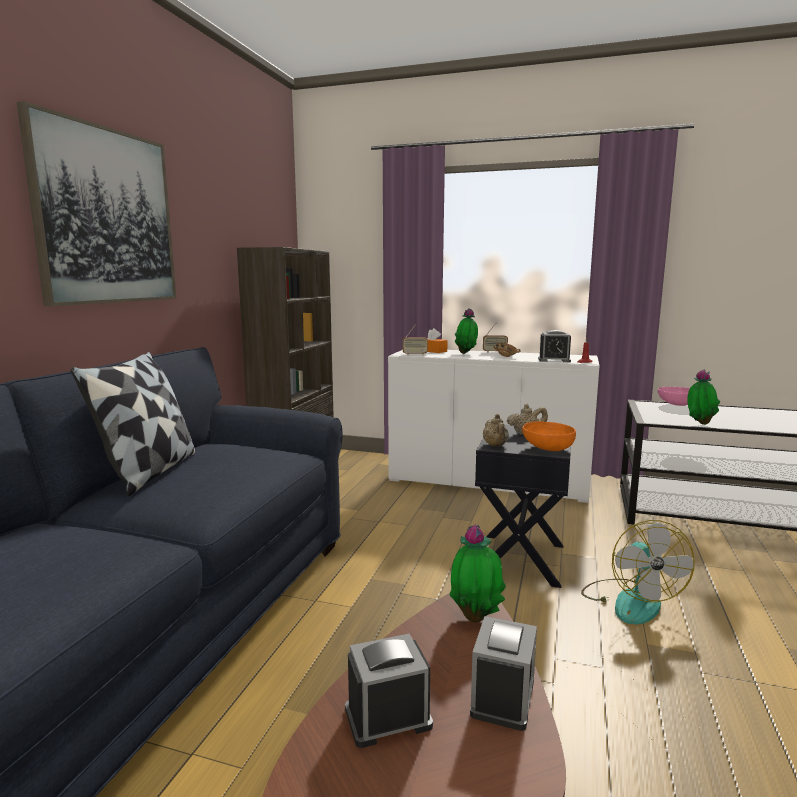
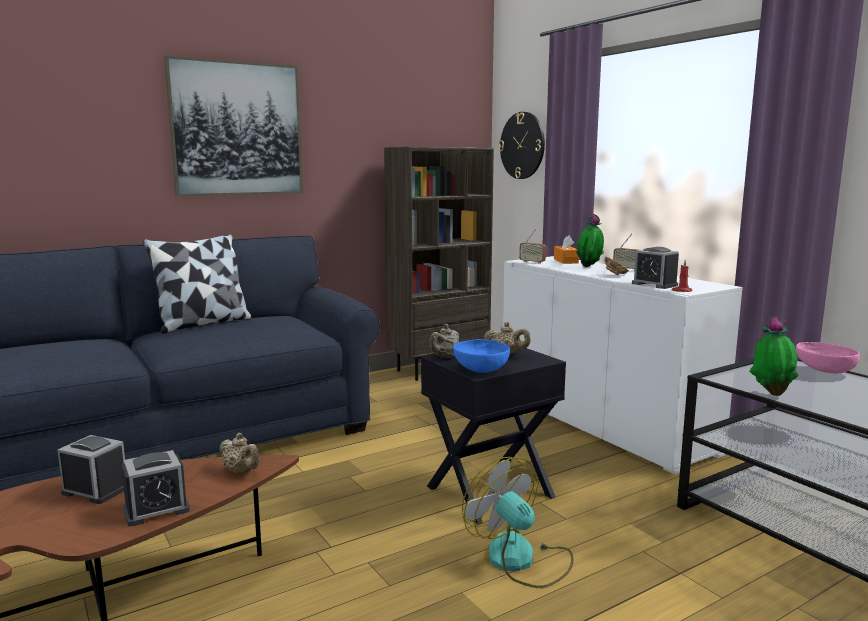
camera: 40 degrees right, 0 degrees up
(342, 250) = (522, 145): none -> wall clock
(476, 617) = (241, 472): potted plant -> beige teapot
(547, 449) = (480, 369): orange bowl -> blue bowl
(630, 601) = (521, 560): fan -> fan turned 105 degrees clockwise

